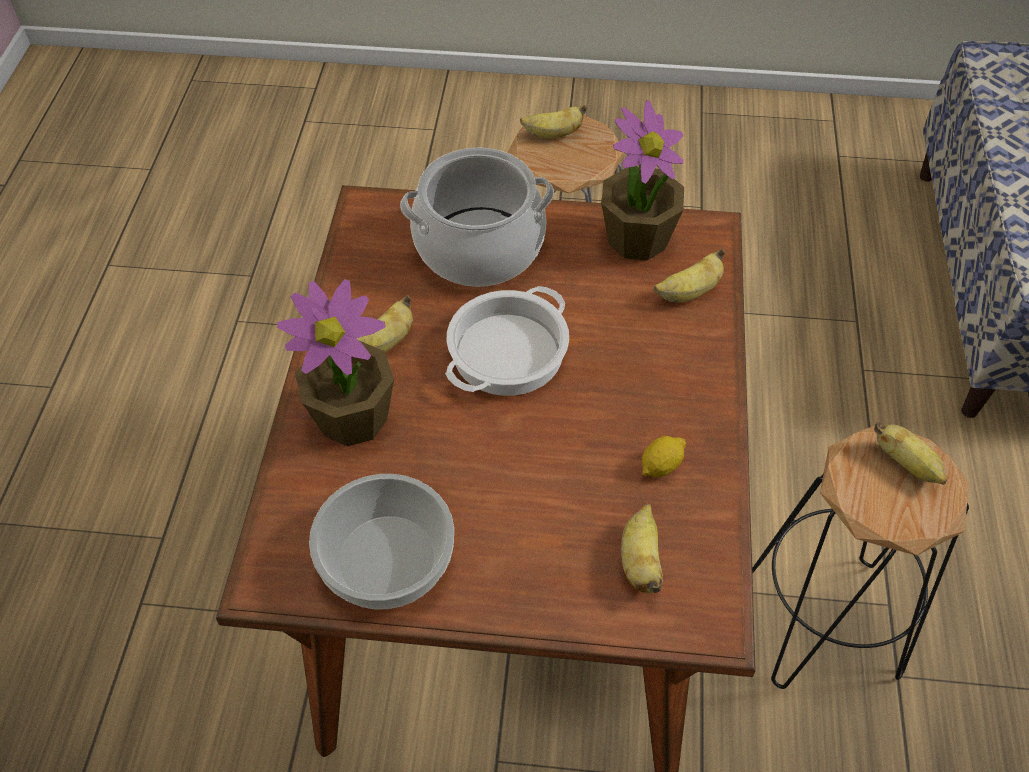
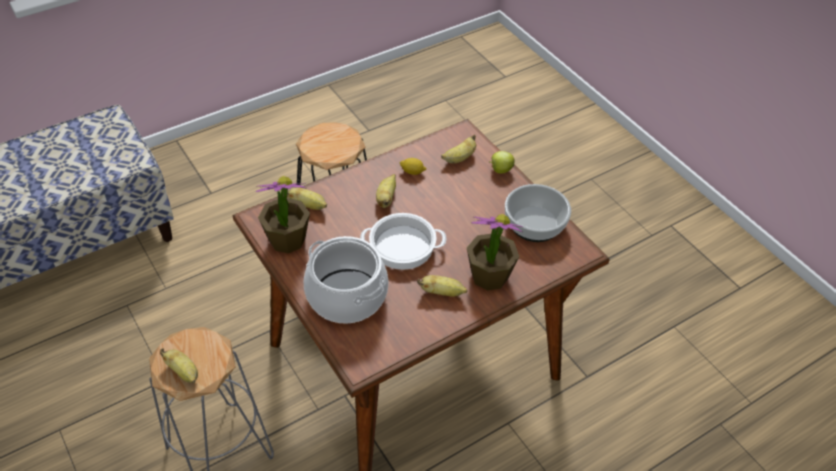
camera: 130 degrees left, 5 degrees down
(556, 607) = (500, 170): none -> apple
(906, 464) = (318, 142): banana -> banana (386, 198)

